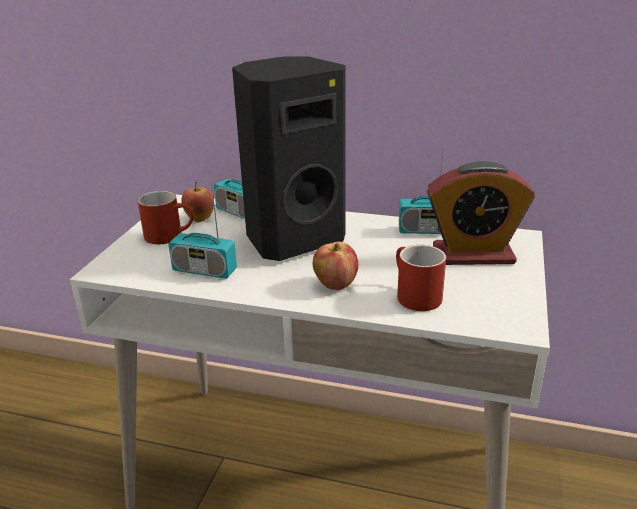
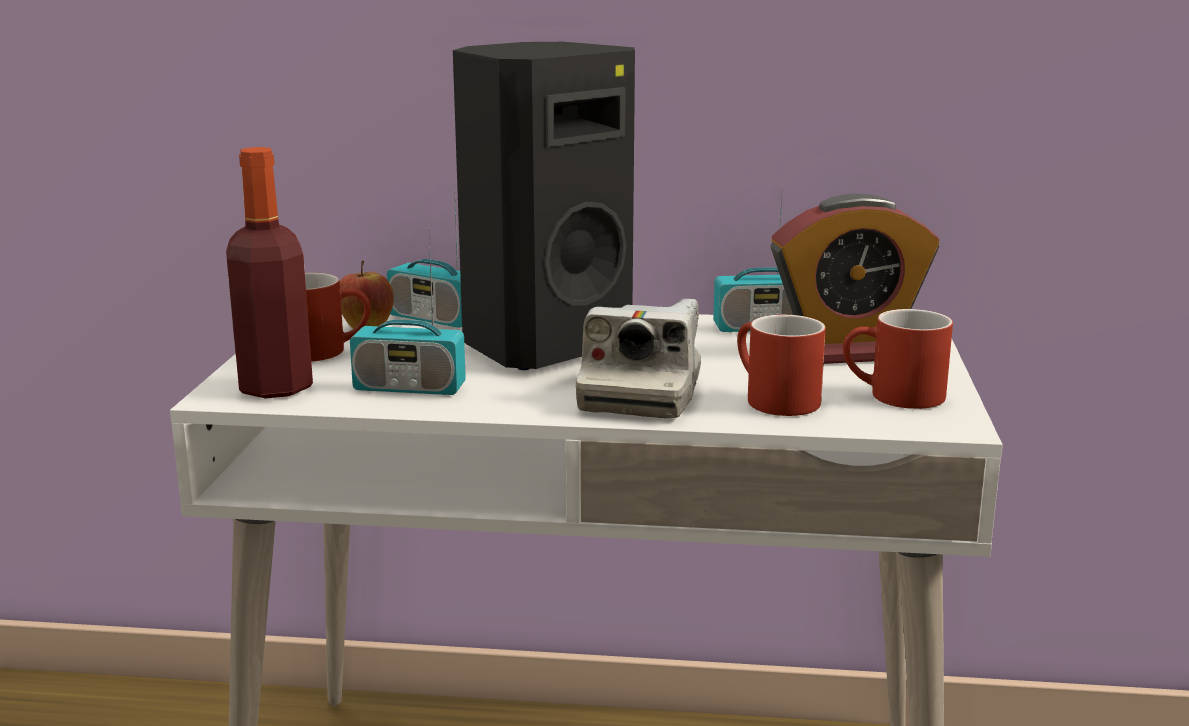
camera: 10 degrees left, 10 degrees down
(132, 265) = (275, 387): none -> bottle
(335, 285) = (641, 394): apple -> camera
(490, 298) = (893, 396): none -> red mug

